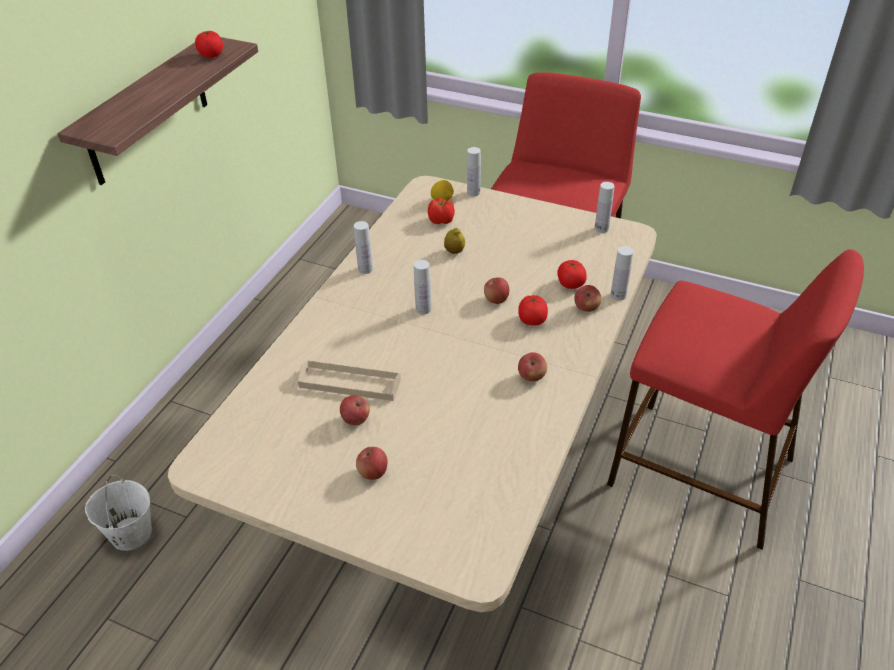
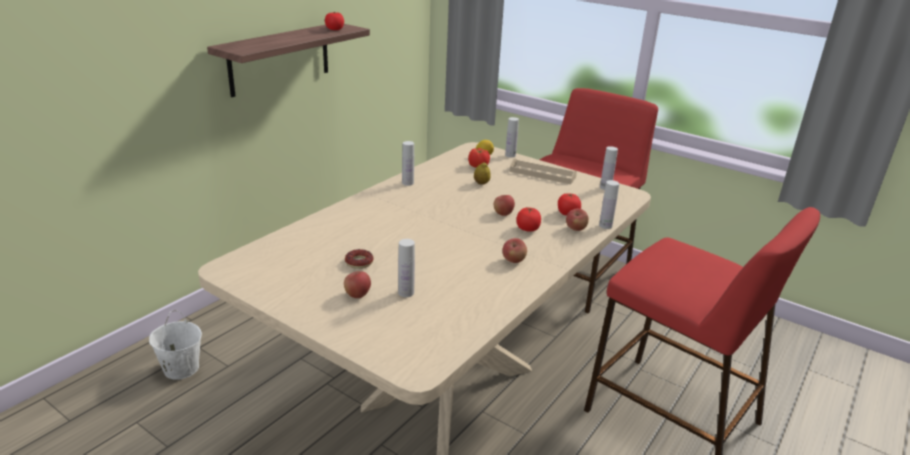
camera: 10 degrees right, 15 degrees down
(350, 383) = (365, 241): beige tray -> beige tray (542, 174)
(355, 419) = (359, 262): apple -> donut
(423, 309) = (442, 210): white bottle -> white bottle (406, 292)

